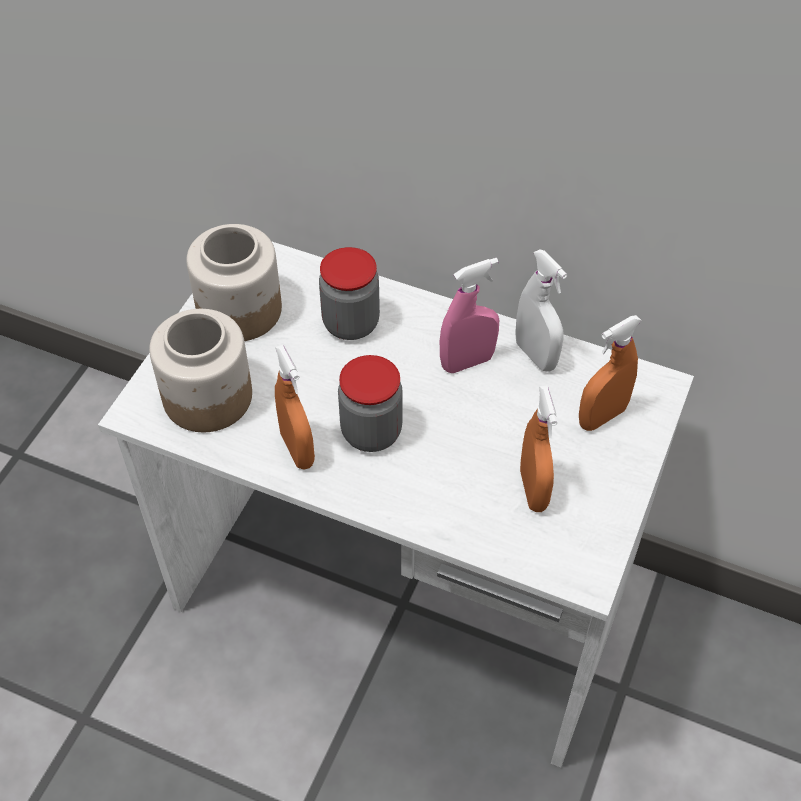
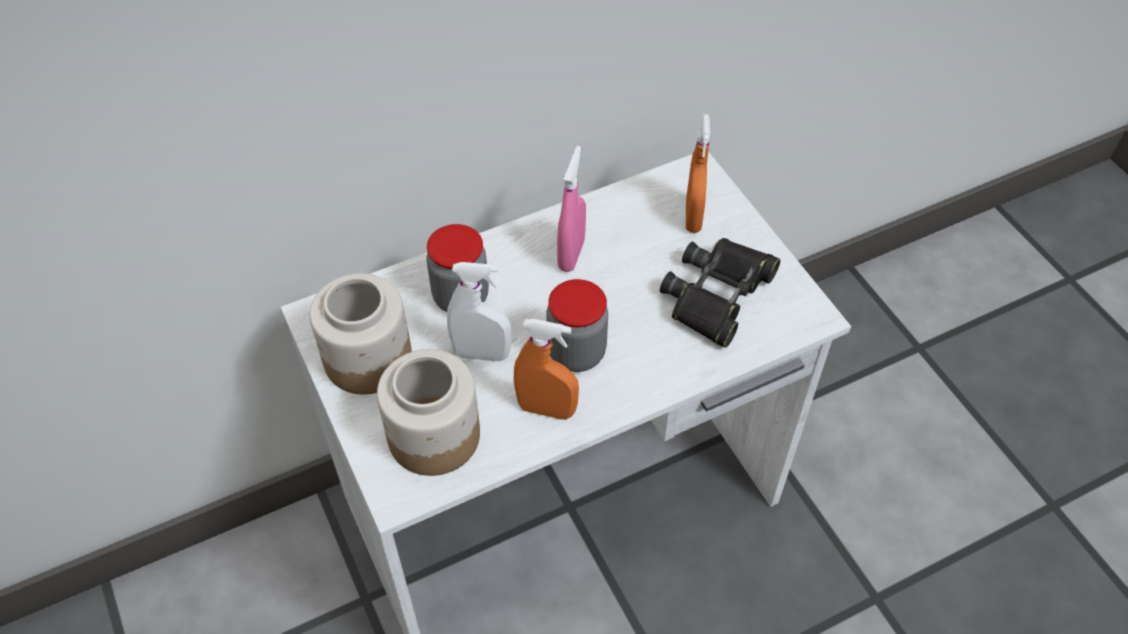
camera: 50 degrees left, 0 degrees up
(533, 490) = (717, 295): orange spray bottle -> black binoculars
(535, 355) = (605, 214): white spray bottle -> white spray bottle (482, 354)

